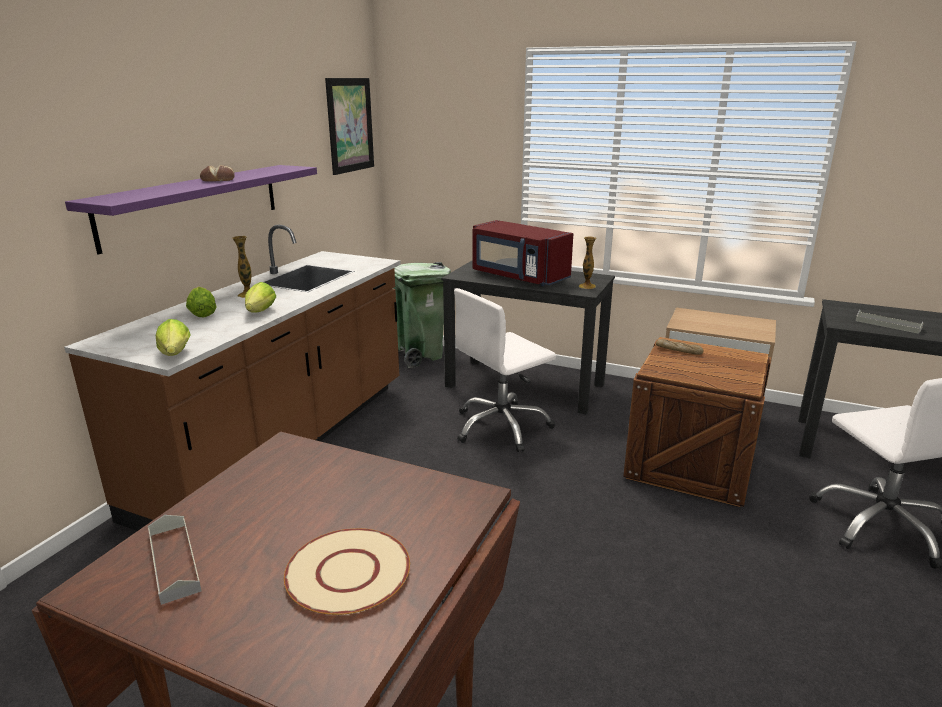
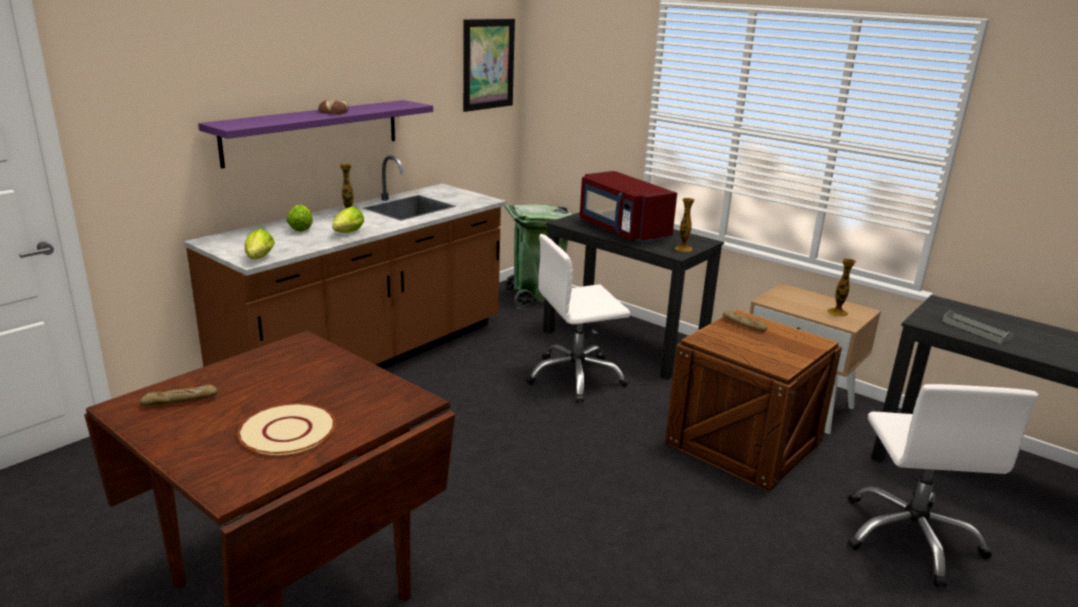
camera: 15 degrees right, 0 degrees up
(174, 561) = (180, 402): grey tray -> bread
(744, 327) = (837, 312): none -> vase

